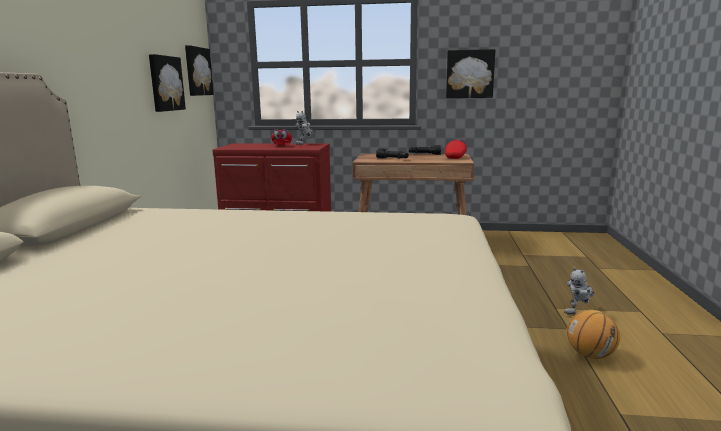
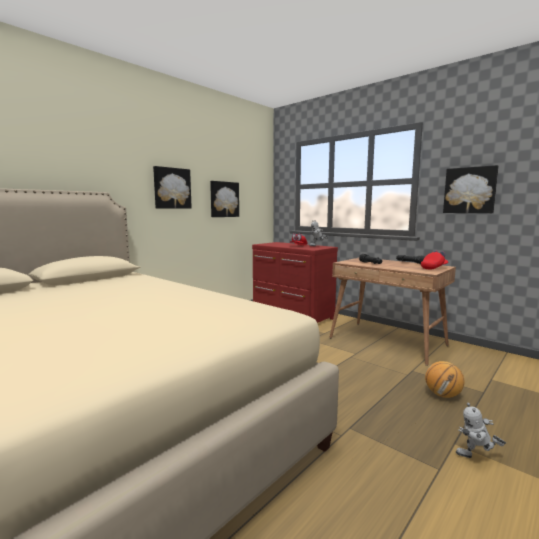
camera: 35 degrees right, 5 degrees down
(197, 71) = (258, 192): picture -> picture (172, 188)
(590, 355) = (427, 508): basketball -> basketball (443, 395)

